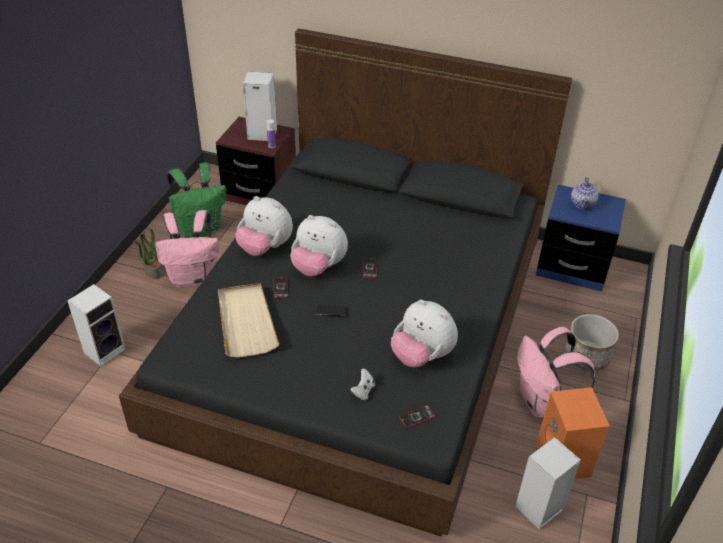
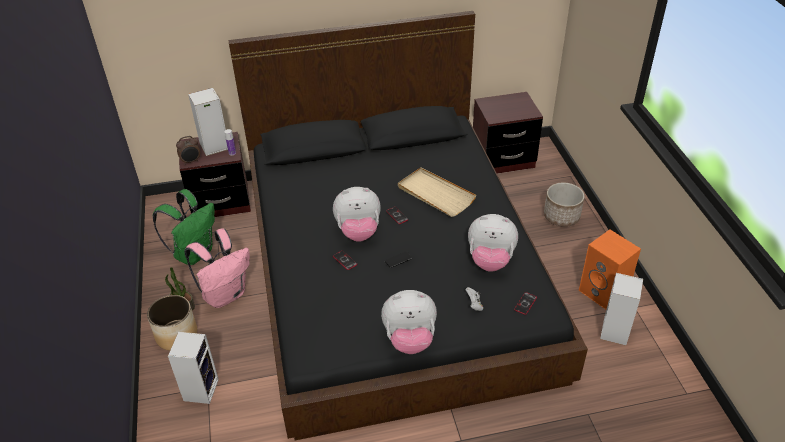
camera: 30 degrees left, 0 degrees up
(126, 294) = (176, 335): none -> planter
(231, 139) = (191, 161): none -> alarm clock
(246, 321) = (343, 298): beige tray -> beige tray (435, 194)
(265, 247) = (302, 236): plush toy -> plush toy (409, 339)
(542, 403) = (560, 262): pink backpack -> none
(572, 267) = (502, 159): blue nightstand -> brown nightstand
(583, 203) = (503, 106): teapot -> none

